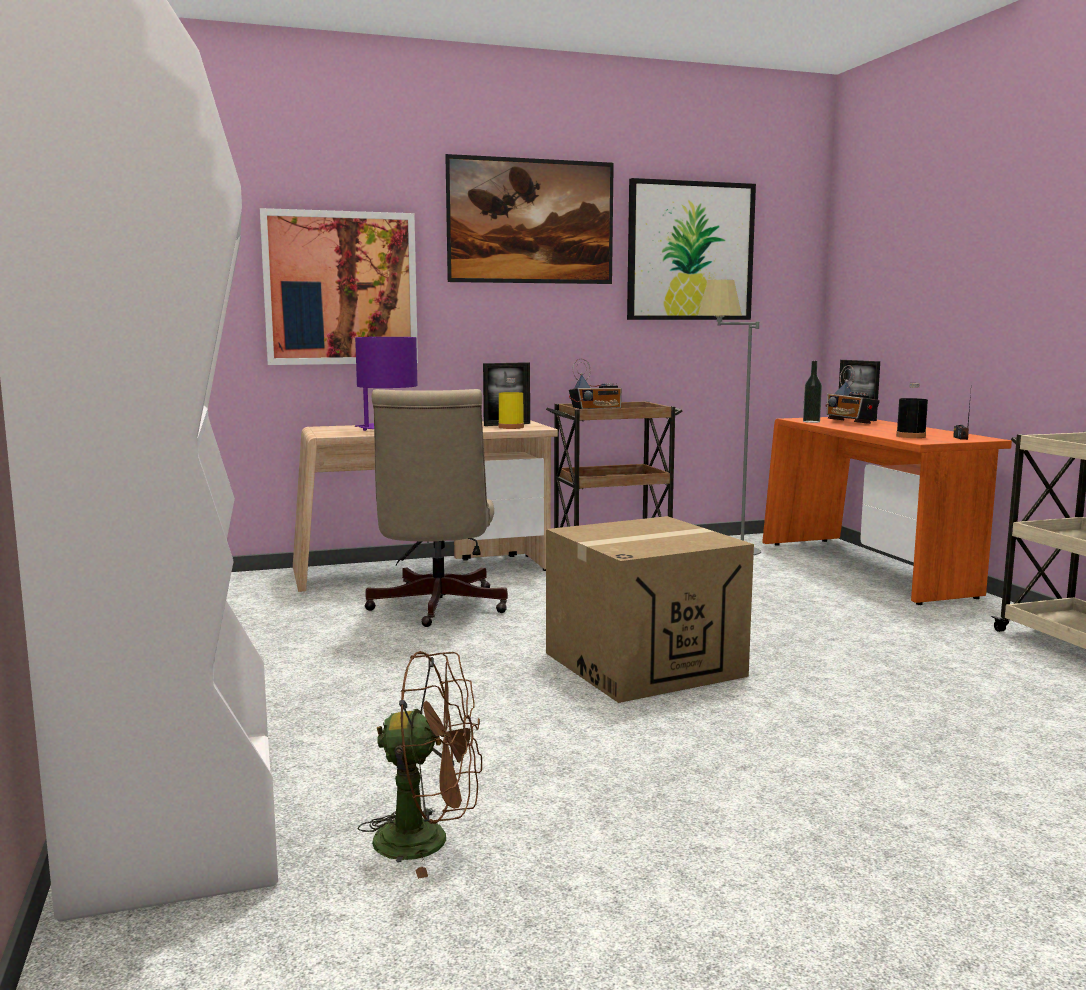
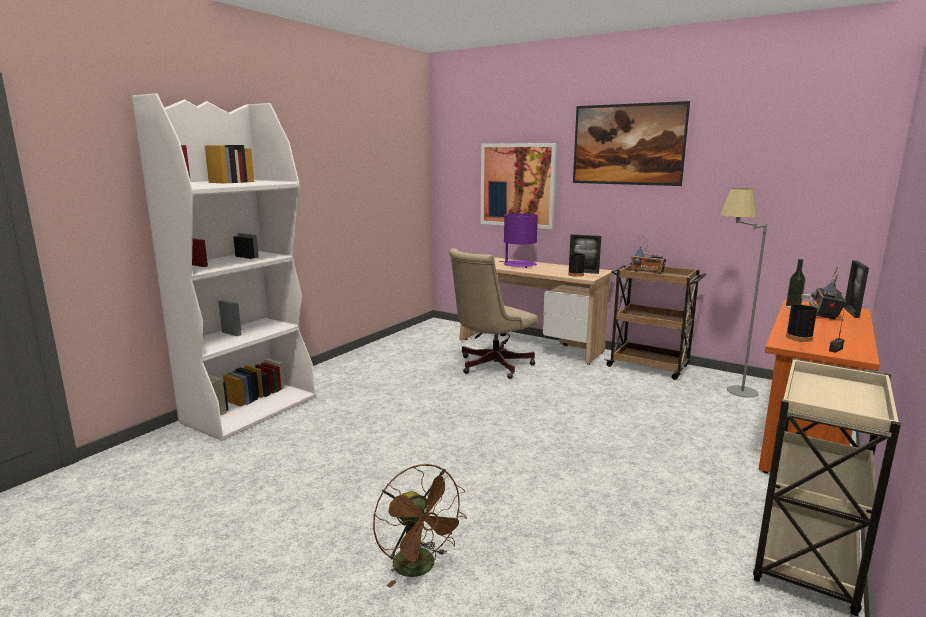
camera: 50 degrees right, 5 degrees up
(428, 841) = (272, 451): brown fan -> brown fan (420, 568)
(511, 427) = (576, 274): yellow bottle -> black bottle
(644, 664) = (500, 428): cardboard box -> none
(690, 251) = (751, 162): picture -> none

